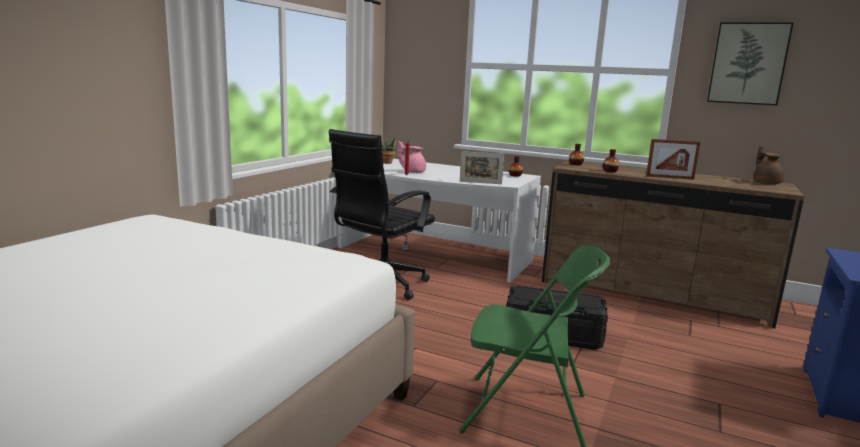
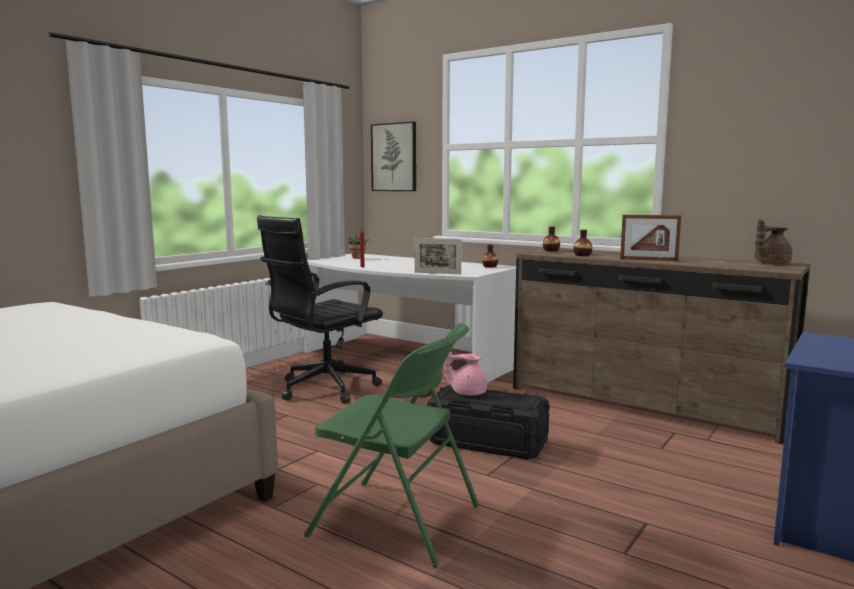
camera: 10 degrees right, 5 degrees down
(413, 171) = (374, 265): pink teapot -> pink teapot (467, 392)
(748, 63) = (747, 122): picture -> picture (394, 157)
(766, 183) = (770, 263): brown teapot -> brown teapot turned 120 degrees counterclockwise

